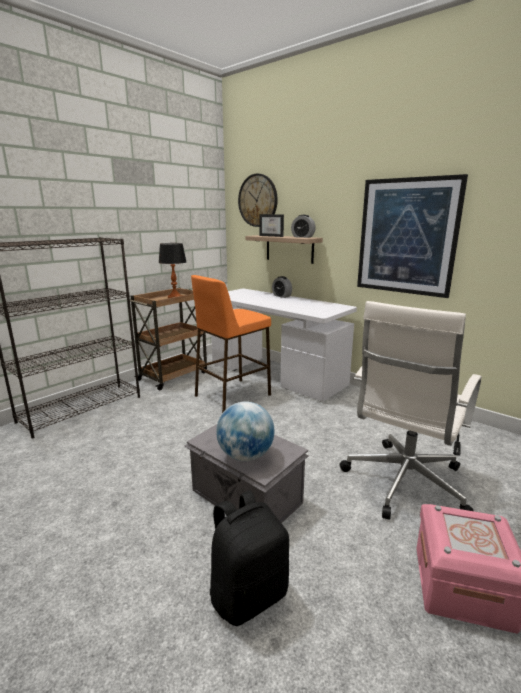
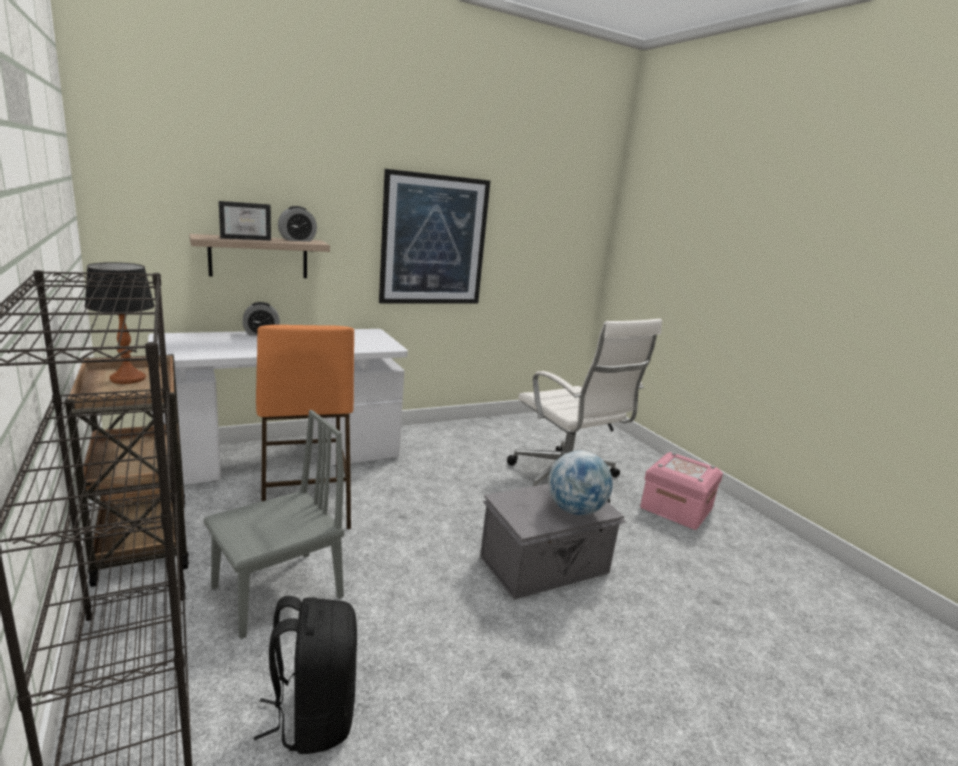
camera: 70 degrees left, 0 degrees up
(154, 413) = (277, 592): none -> grey chair
(248, 594) = (671, 601): black backpack -> black backpack (313, 715)
(258, 200) = (178, 171): wall clock -> none

